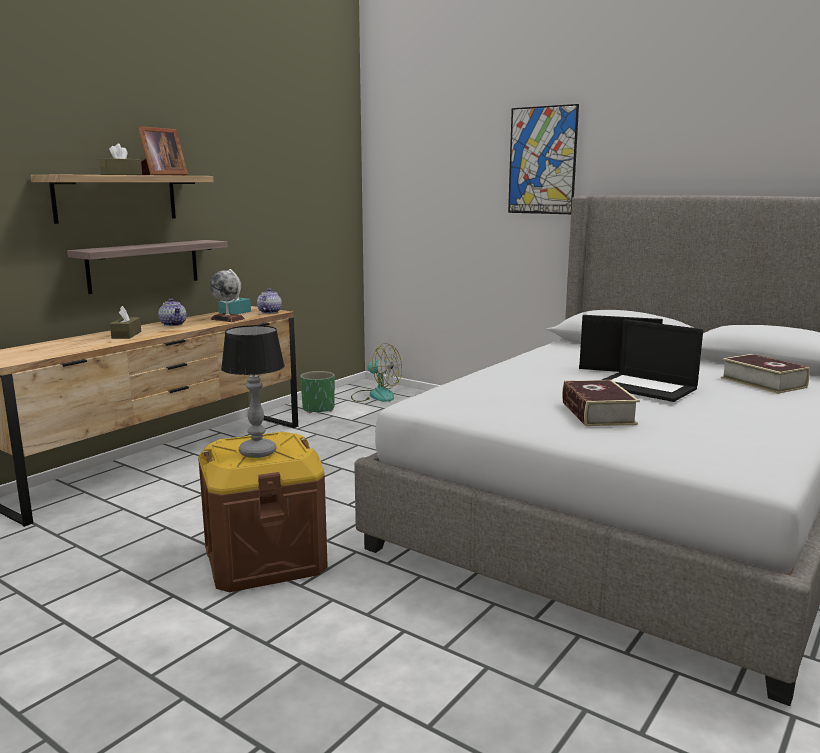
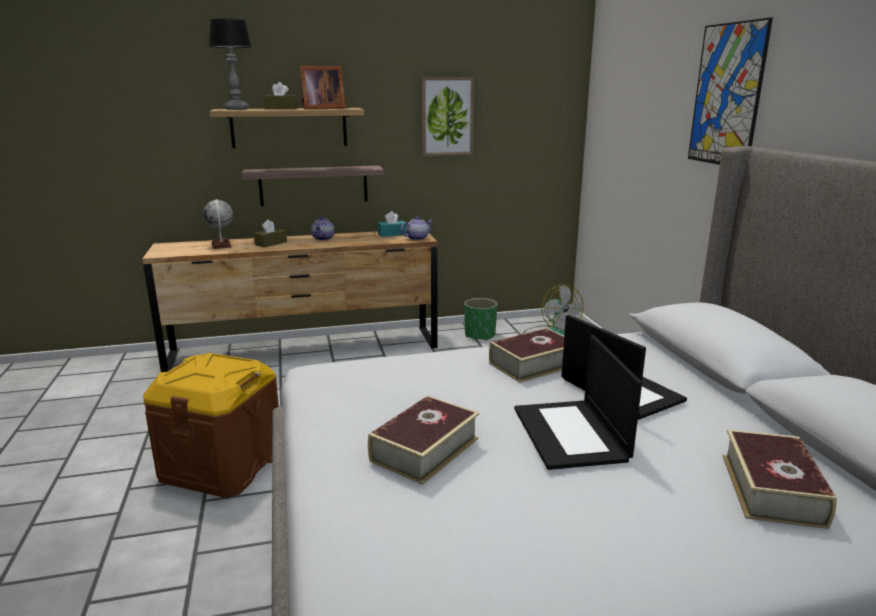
camera: 40 degrees right, 5 degrees up
(228, 319) = (369, 240): globe -> globe (221, 245)
(258, 452) = (201, 375): table lamp -> table lamp (237, 109)
(261, 186) = (447, 116): none -> picture
(544, 367) = (533, 364): none -> book

